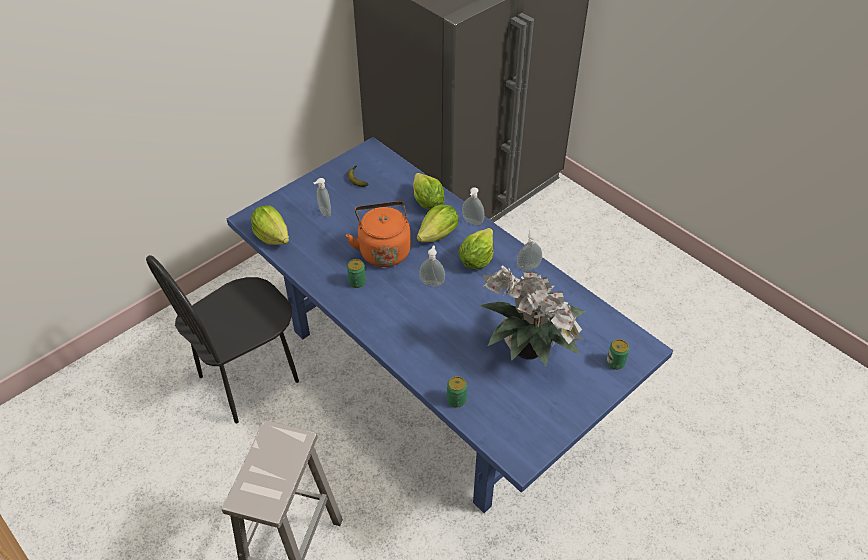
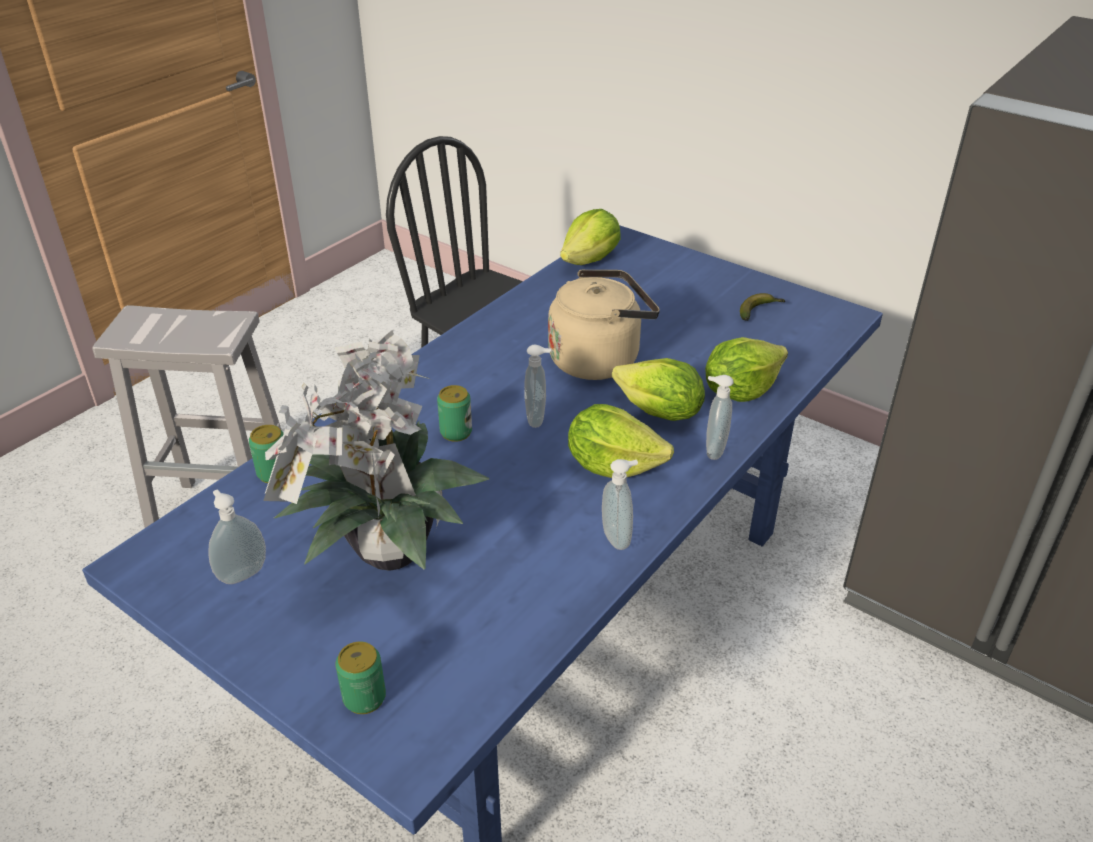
camera: 80 degrees right, 10 degrees down
(324, 212) = (661, 293): soap dispenser -> soap dispenser (242, 573)
(357, 282) = (518, 343): can -> can (456, 432)
(383, 250) = (599, 359): orange kettle -> beige kettle

